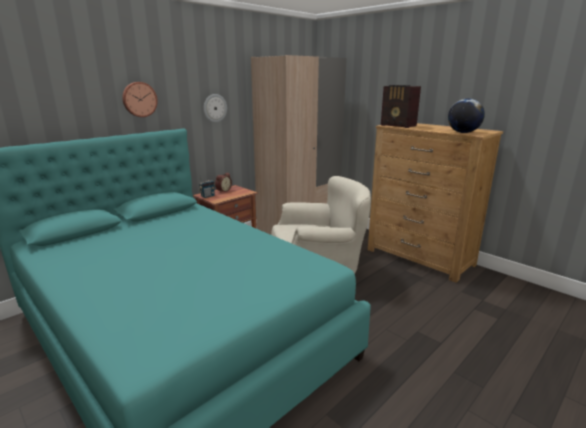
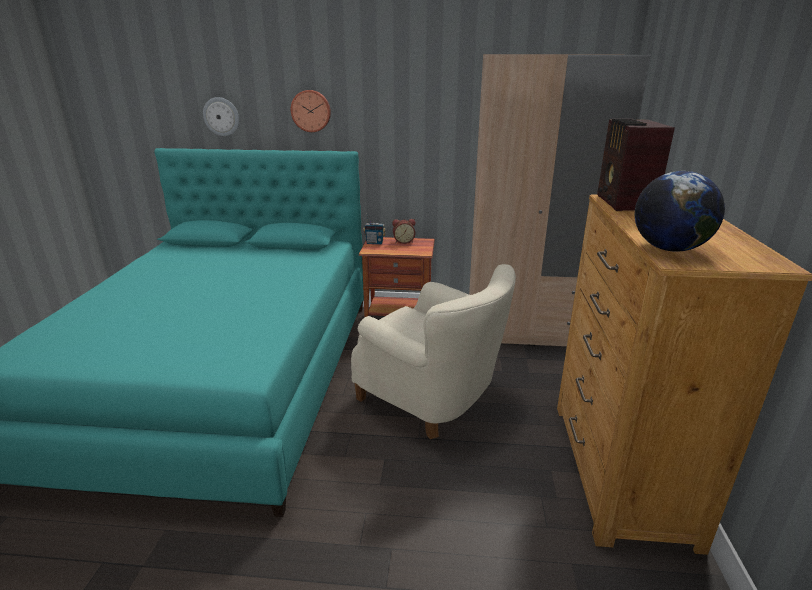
camera: 50 degrees right, 5 degrees up
(214, 108) = (414, 128): wall clock -> wall clock (221, 116)

